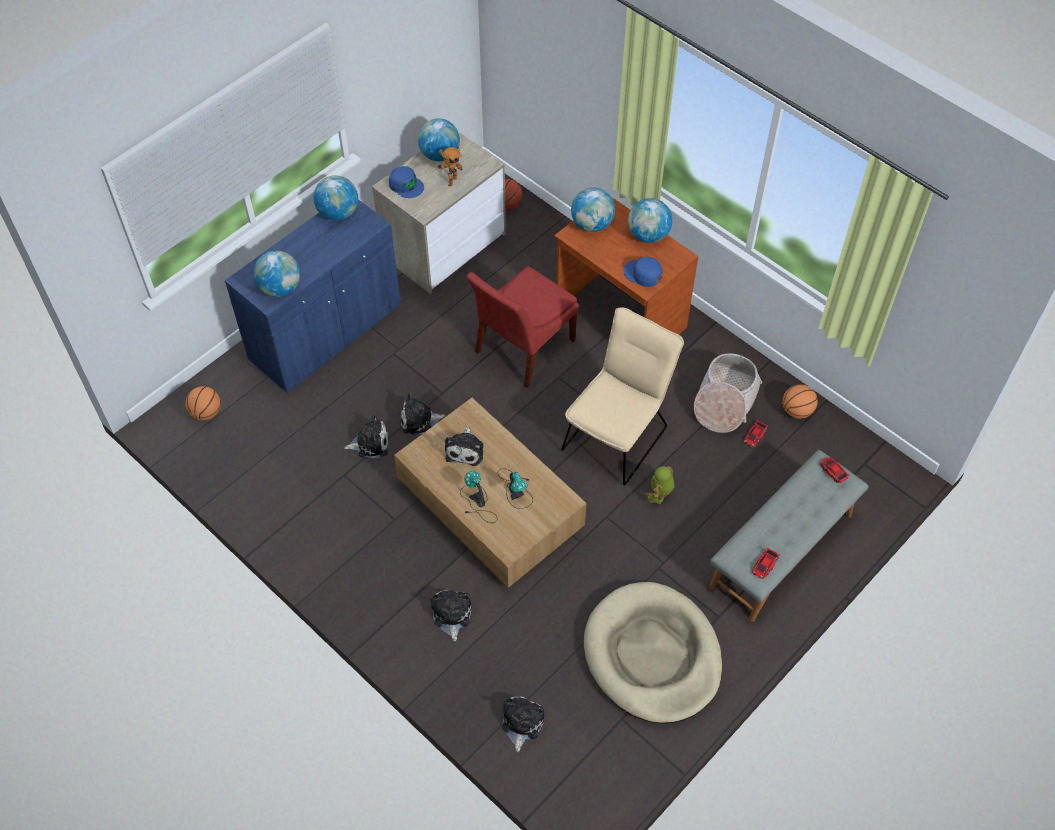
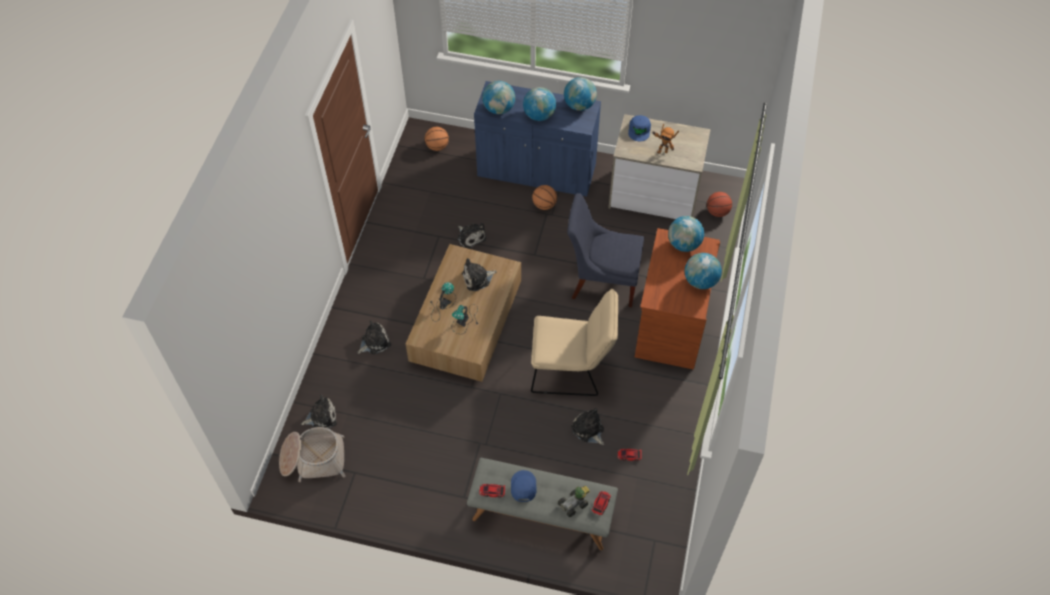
camera: 60 degrees right, 0 degrees up
(419, 420) = (505, 253): plush toy -> plush toy (588, 430)
(439, 155) = (680, 134): globe -> globe (539, 115)
(521, 348) = (601, 280): red chair -> blue chair
(643, 274) = (662, 294): blue cap -> blue cap (523, 487)
(652, 655) = (411, 469): beige dog bed -> none
(660, 495) = (538, 417): toy robot -> none
(724, 401) = (645, 422): basket -> basket (313, 459)
(797, 411) = (670, 474): basketball -> basketball (544, 205)
(821, 495) = (574, 504): none -> toy car

